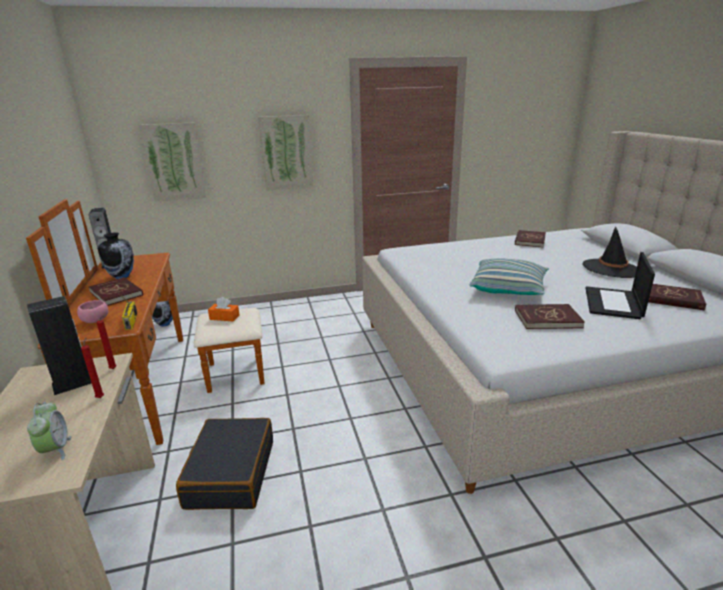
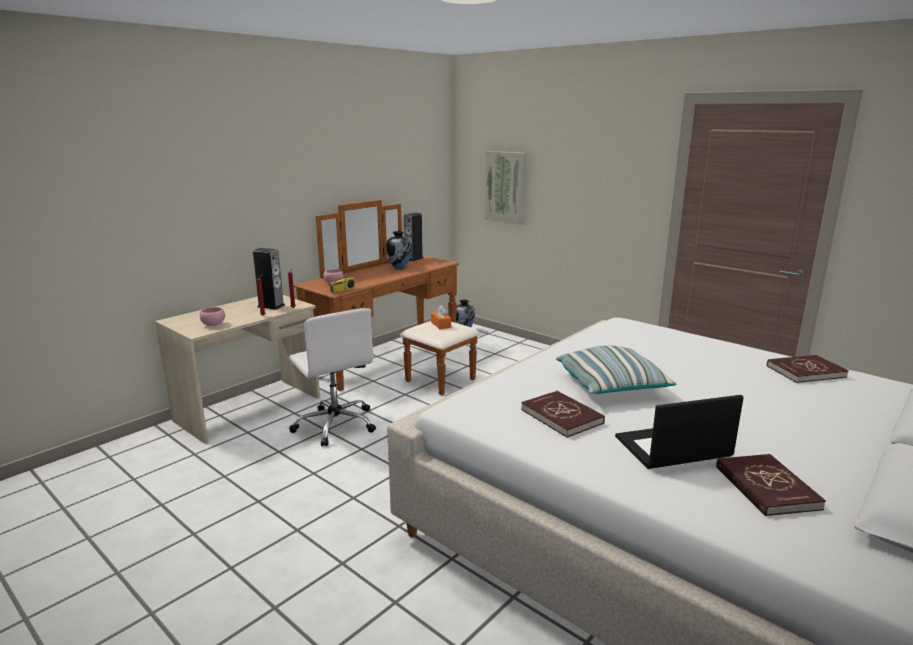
camera: 55 degrees right, 5 degrees down
(55, 450) = (213, 324): alarm clock -> pink bowl
(116, 293) = (374, 275): red book -> none
(230, 473) = (335, 424): black suitcase -> white office chair
(286, 152) = (600, 193): picture -> none
(612, 269) = (807, 435): black hat -> none

